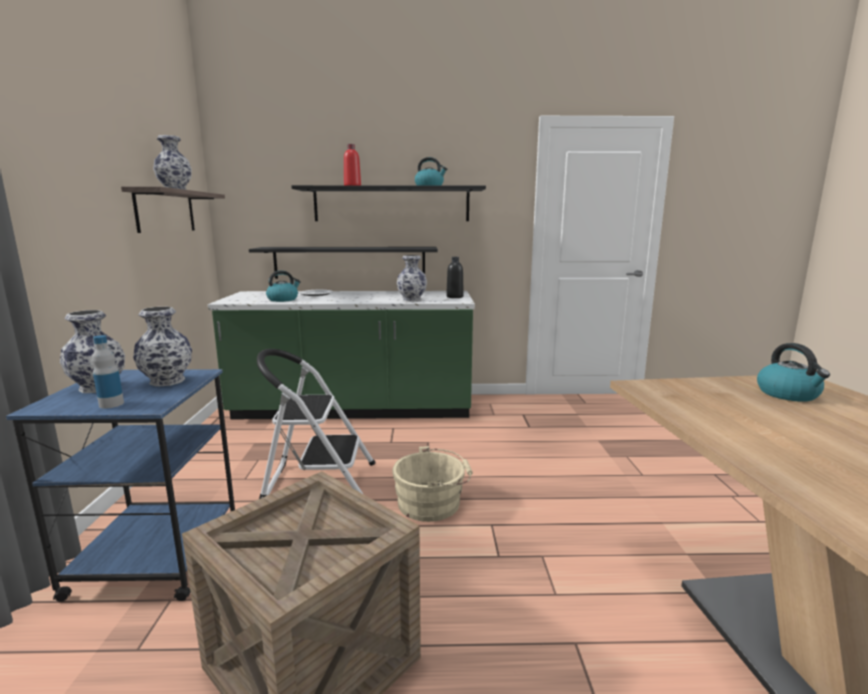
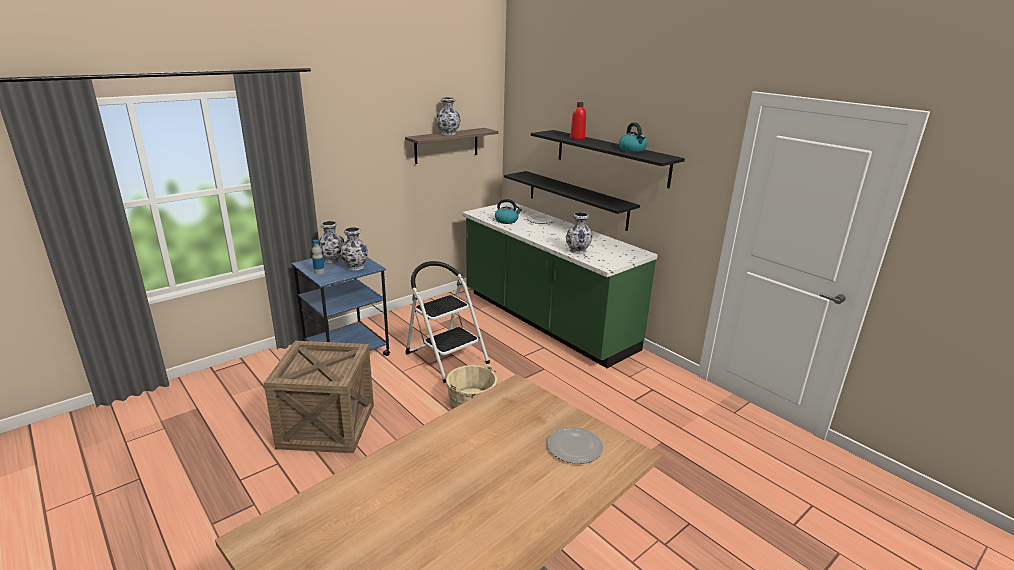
camera: 50 degrees right, 10 degrees up
(454, 297) = (618, 259): black bottle -> none
(788, 394) = (575, 447): kettle -> plate

